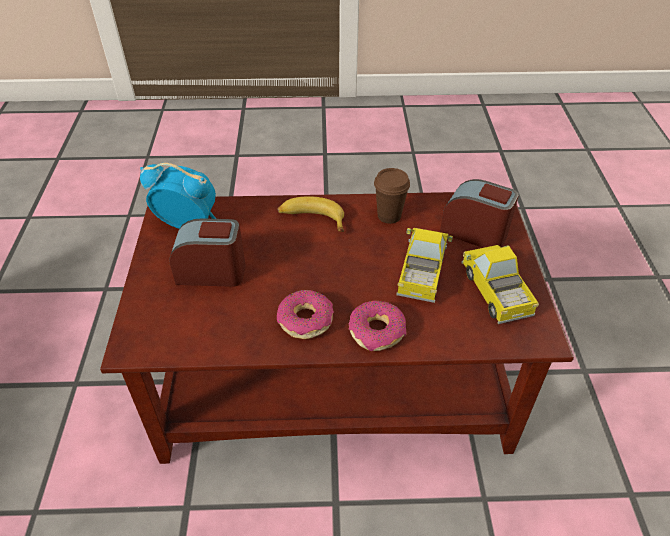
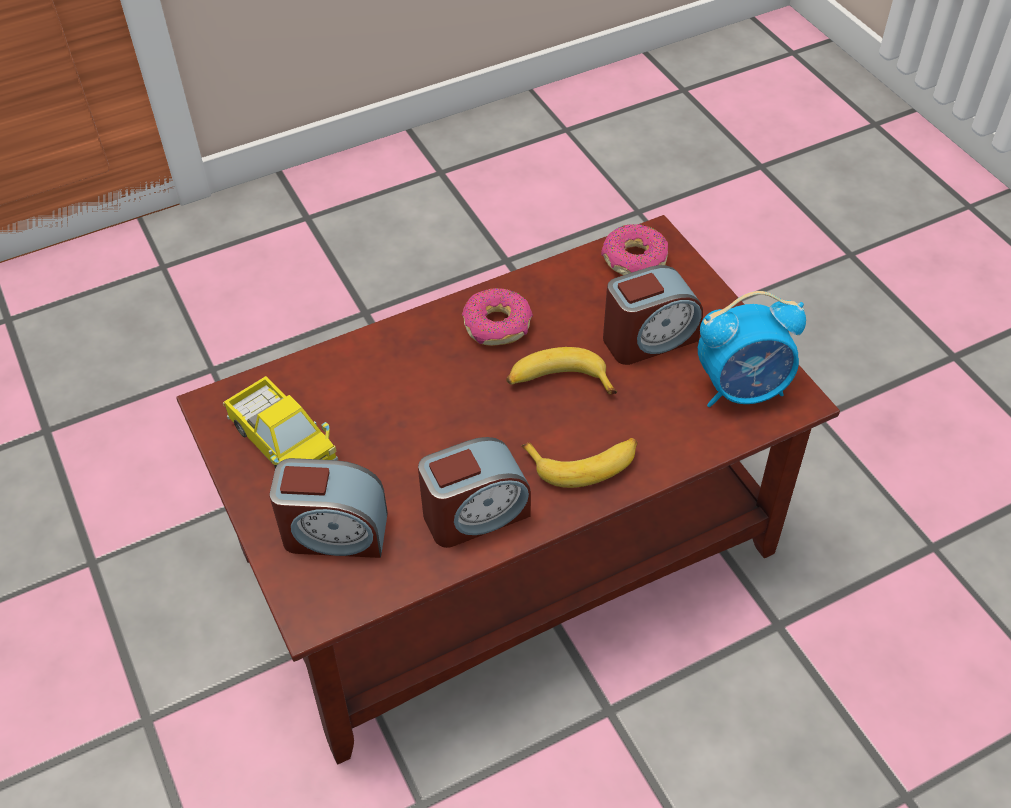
camera: 155 degrees right, 5 degrees up
(292, 266) = (558, 382): none -> banana
(377, 332) = (410, 342): donut -> donut (634, 260)
(389, 216) = (475, 514): brown cup -> alarm clock
(421, 273) = (388, 435): toy truck -> none

